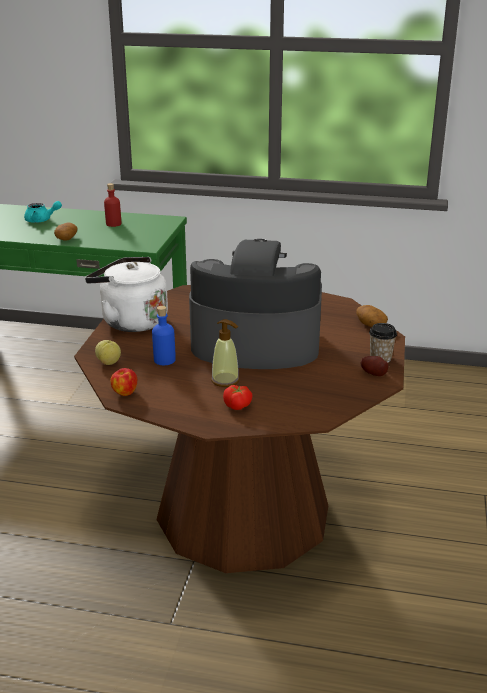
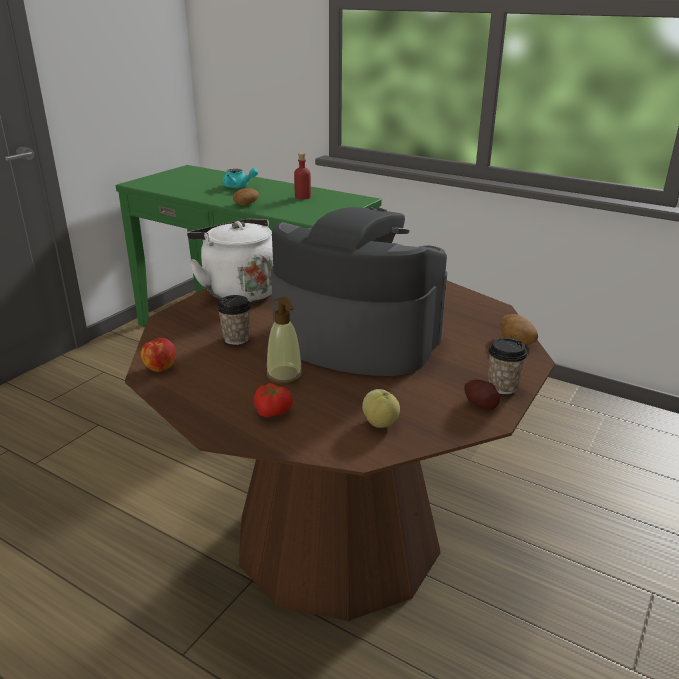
camera: 20 degrees right, 0 degrees up
(109, 362) = (175, 330): apple -> apple (380, 423)
(164, 360) = (236, 339): blue bottle -> cup

